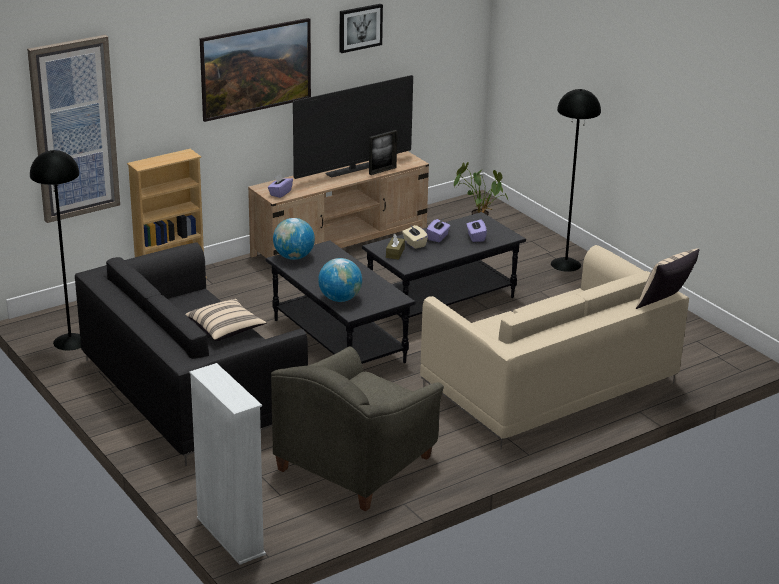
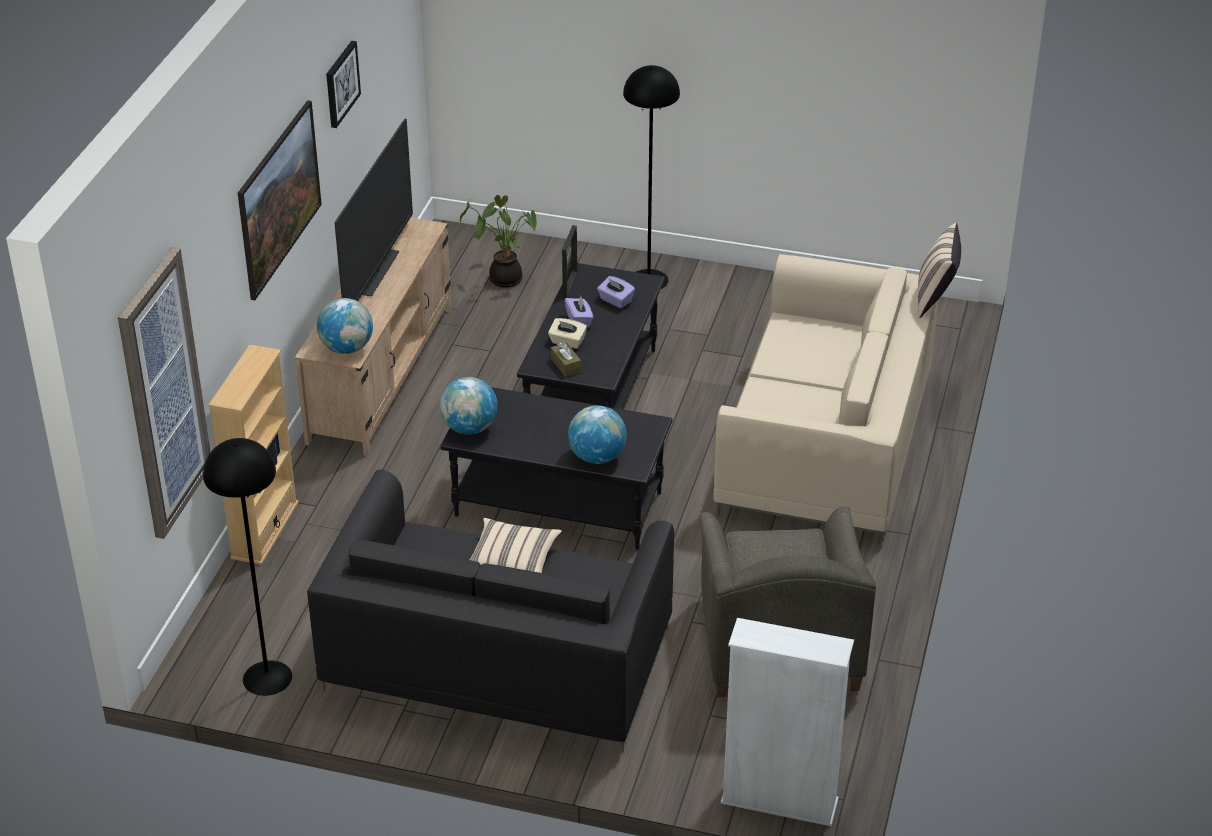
camera: 40 degrees left, 10 degrees up
(280, 193) = (347, 348): purple tissue box -> globe
(382, 171) = (413, 258): picture frame -> picture frame (570, 284)

